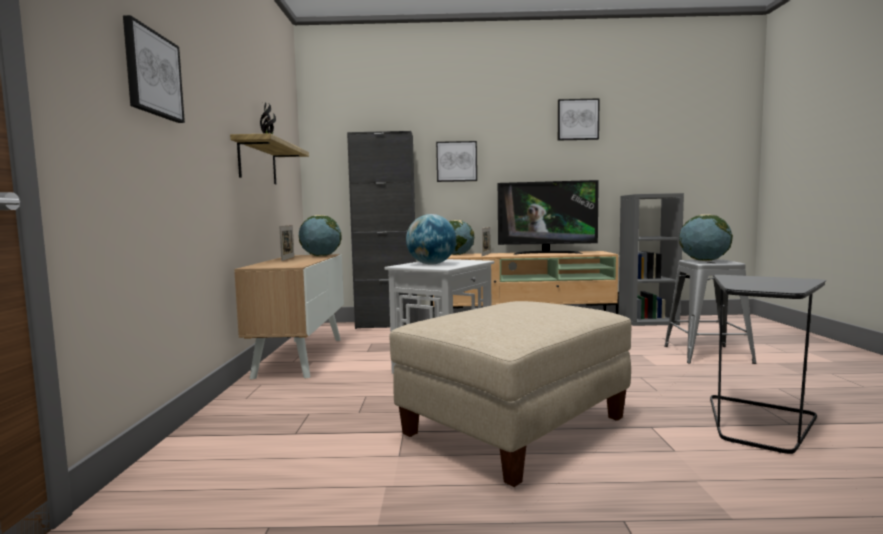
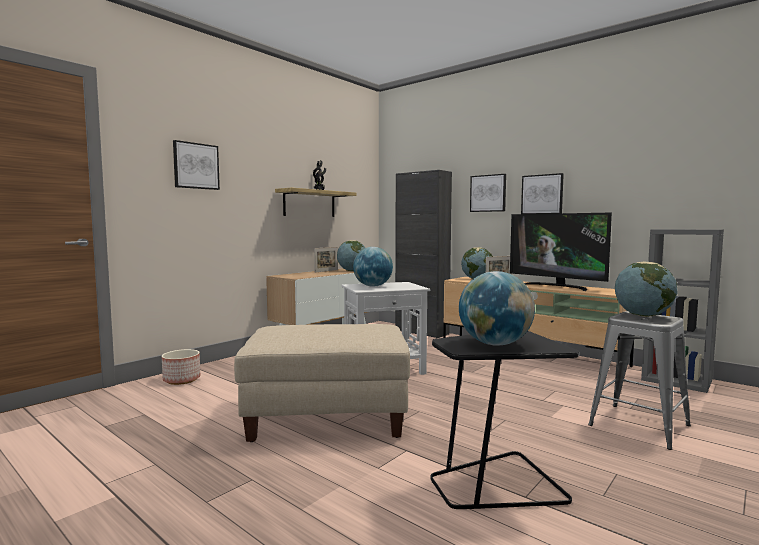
camera: 40 degrees right, 0 degrees up
(202, 458) = (182, 379): none -> planter
(577, 120) = (611, 144): picture -> picture (542, 194)
(774, 284) = (495, 344): none -> globe

